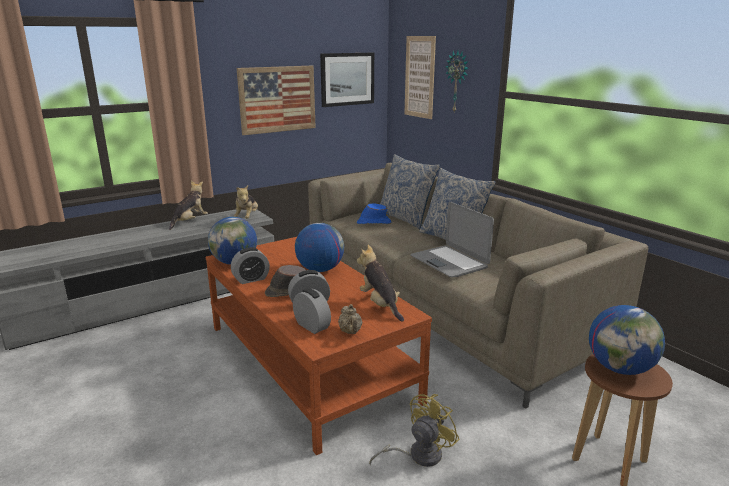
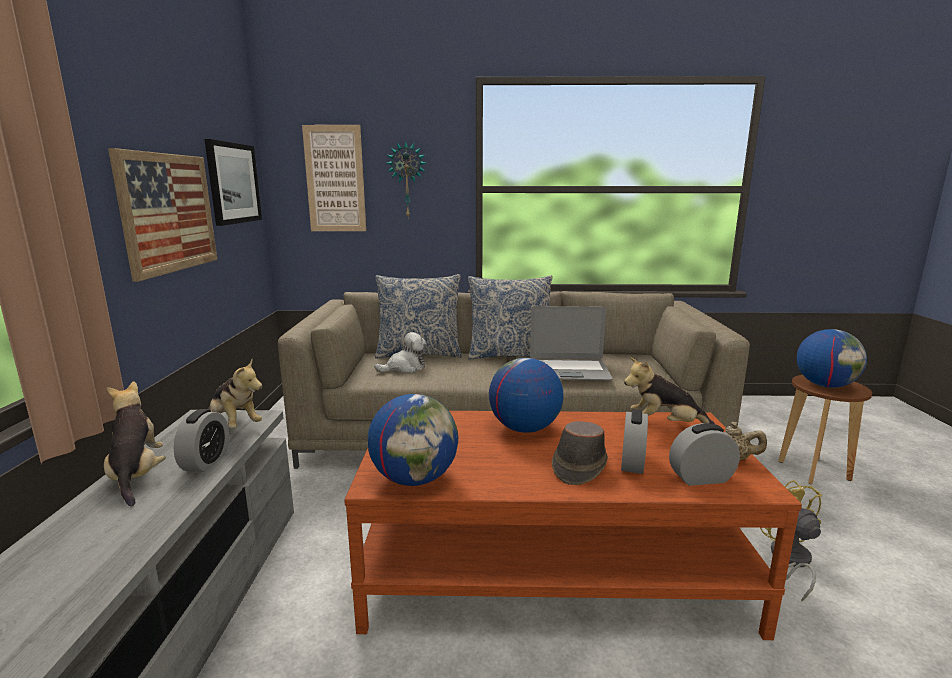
camera: 55 degrees left, 5 degrees down
(251, 279) = (501, 481): alarm clock -> alarm clock (206, 462)
(373, 223) = (404, 368): blue hat -> plush toy

